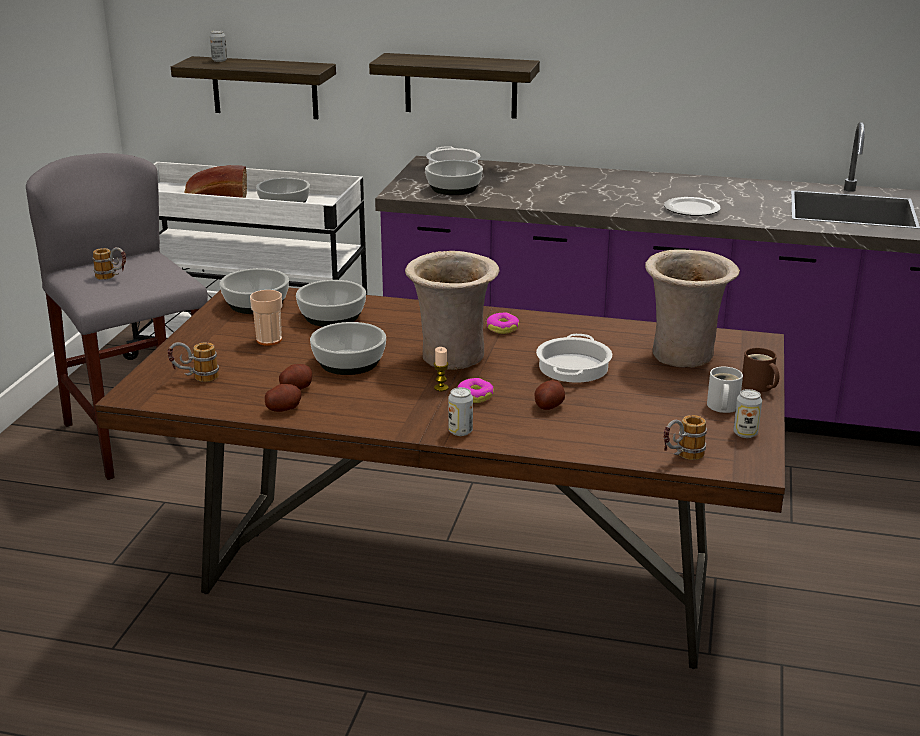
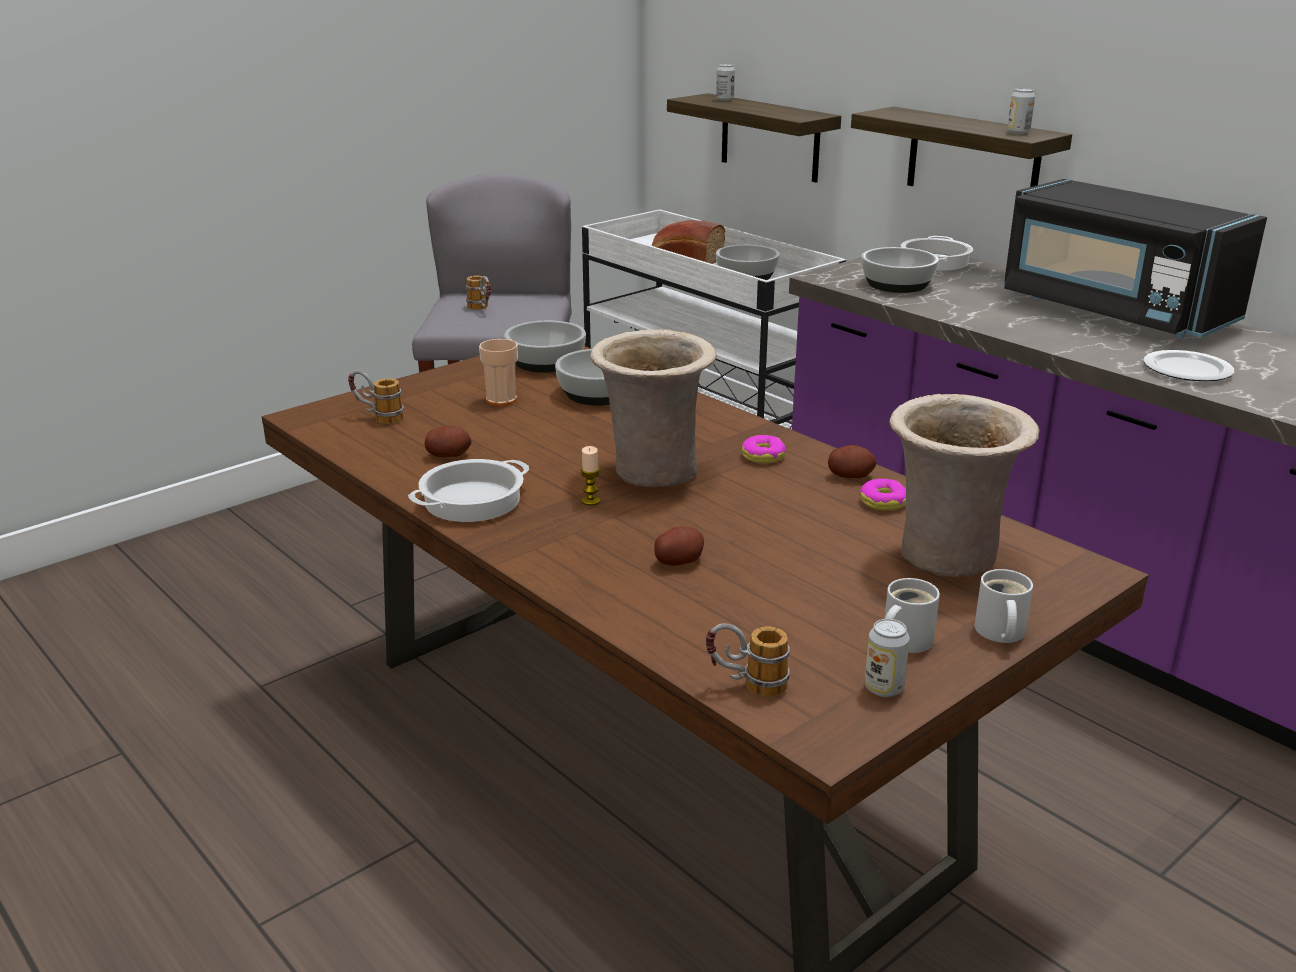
camera: 35 degrees right, 0 degrees up
(283, 409) = (404, 472): potato -> potato (850, 476)
(349, 362) = (540, 445): bowl -> none
(460, 431) = (535, 556): can -> can (1018, 132)
(475, 396) = (612, 522): donut -> donut (883, 502)
(572, 367) = (778, 525): cooking pot -> cooking pot (472, 500)
(604, 180) = (1113, 311): none -> black microwave
(758, 387) = (998, 632): brown mug -> white mug

